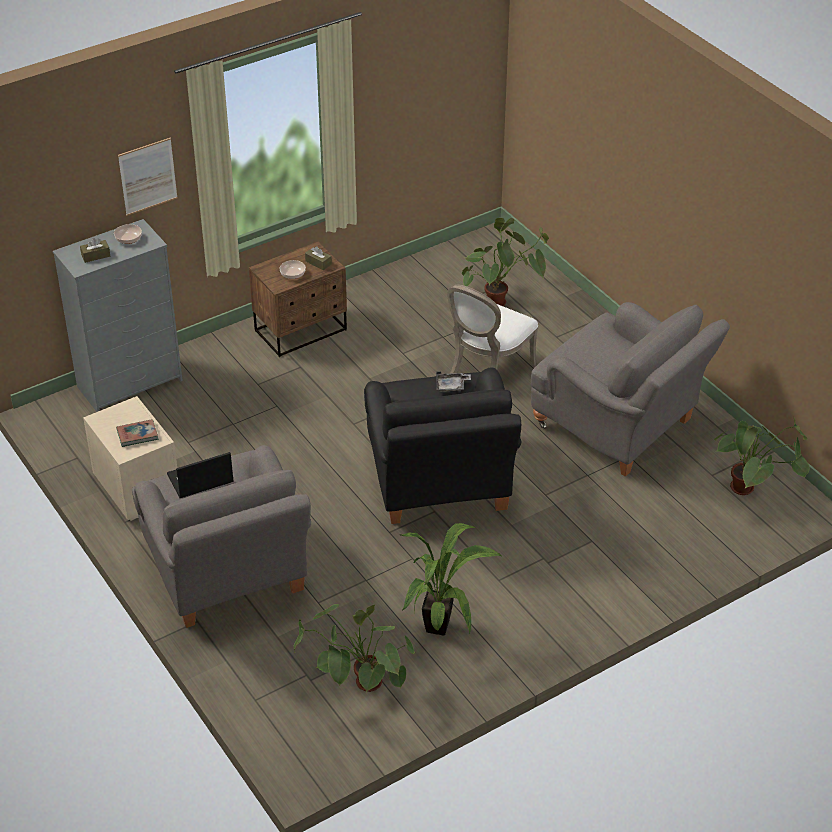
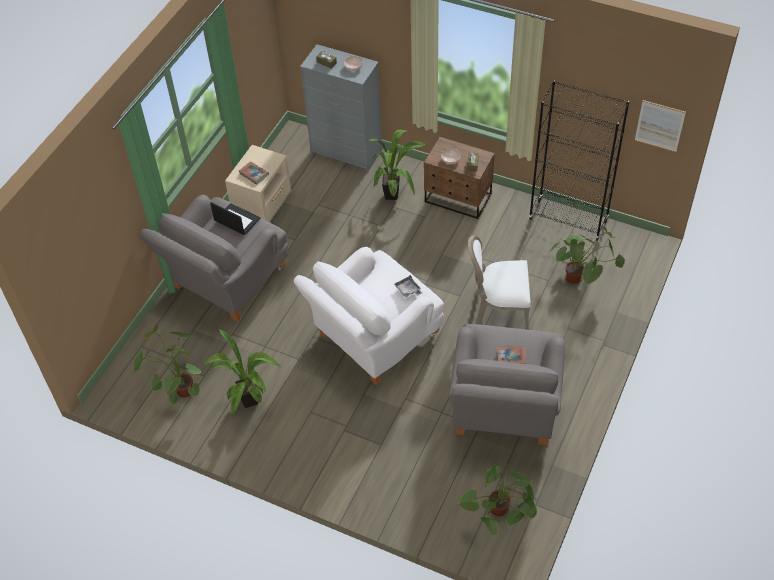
camera: 60 degrees right, 10 degrees up
(148, 176) = (385, 37): picture -> picture (659, 126)
(243, 375) = (395, 196): none -> potted plant
(415, 270) = (568, 220): none -> black bookcase
(439, 484) = (373, 339): black armchair -> white armchair
(611, 354) = (511, 357): none -> book

